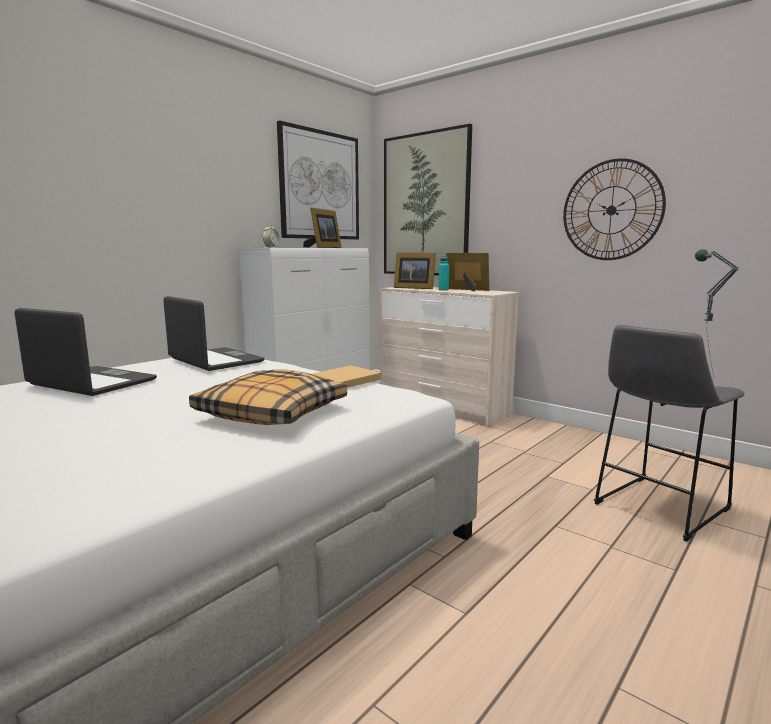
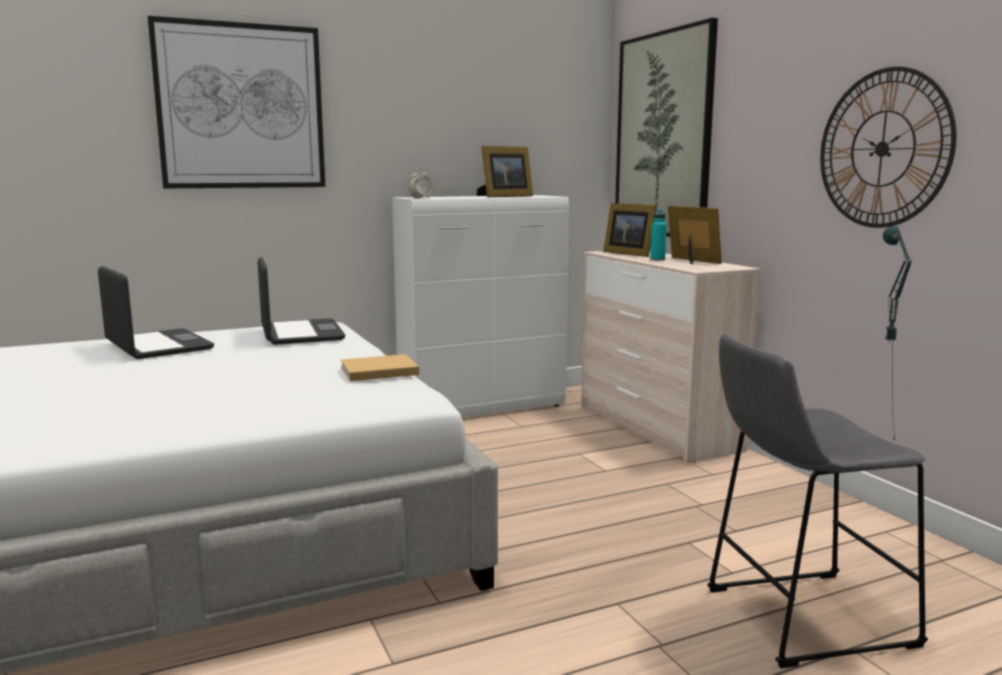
camera: 25 degrees right, 0 degrees up
(271, 414) = (242, 398): pillow -> none
(320, 185) = (518, 113): picture -> picture (241, 107)

